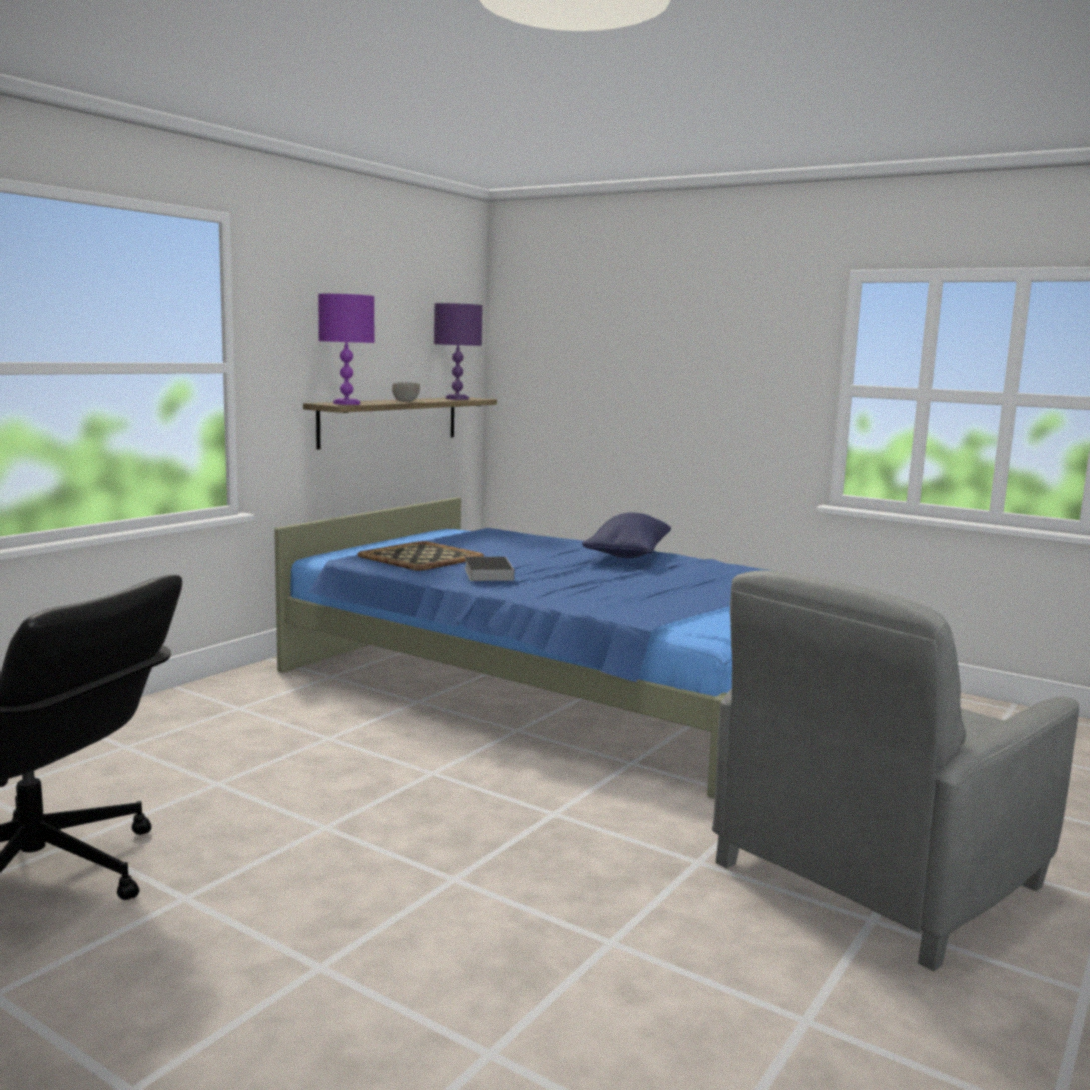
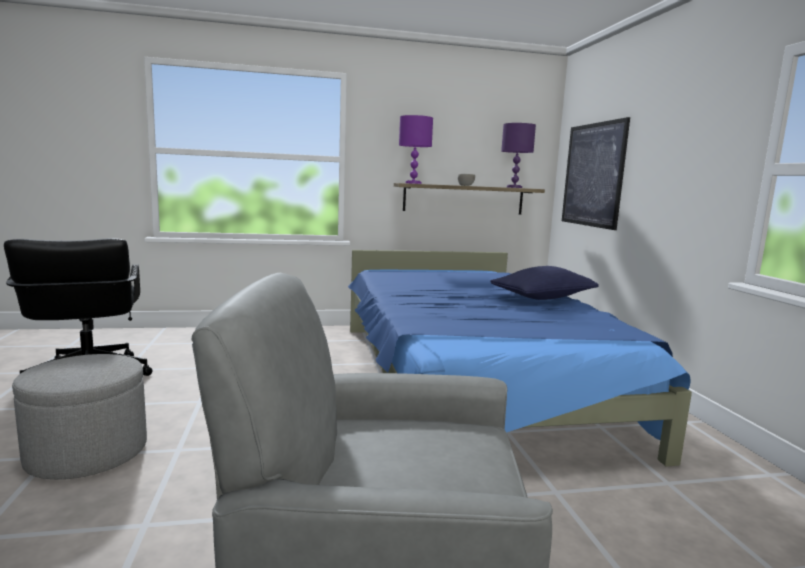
camera: 45 degrees right, 0 degrees up
(357, 937) = (87, 453): none -> grey ottoman
(419, 557) = (409, 276): tray -> none
(487, 573) = (411, 288): book -> none
(571, 379) = (593, 175): none -> picture

